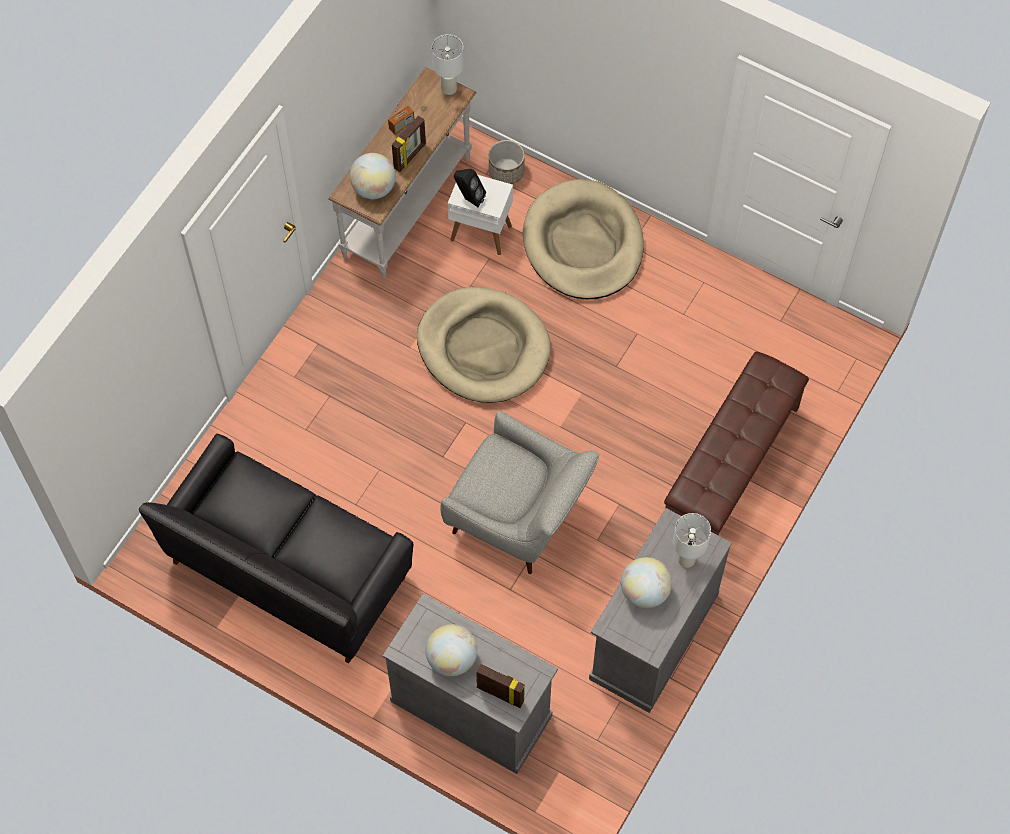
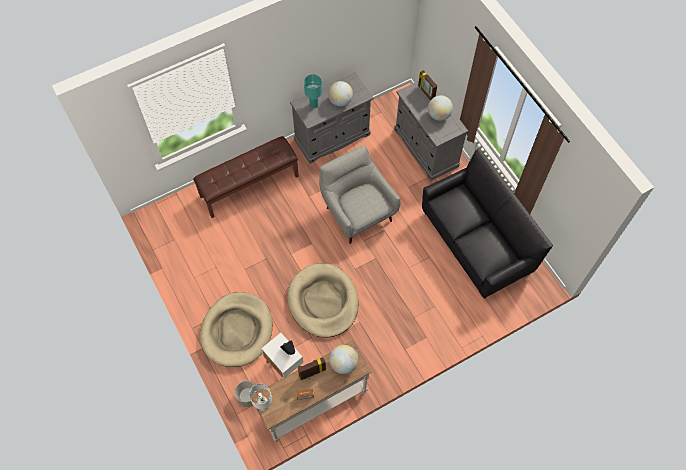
camera: 150 degrees left, 0 degrees up
(686, 559) = (314, 104): white table lamp -> turquoise table lamp

